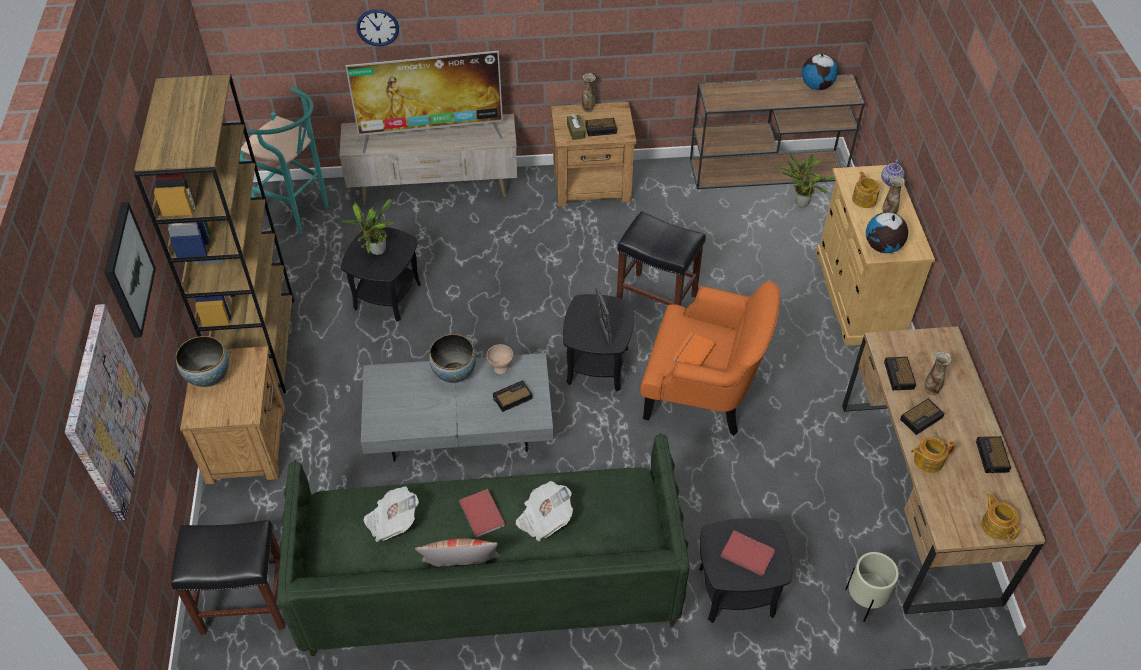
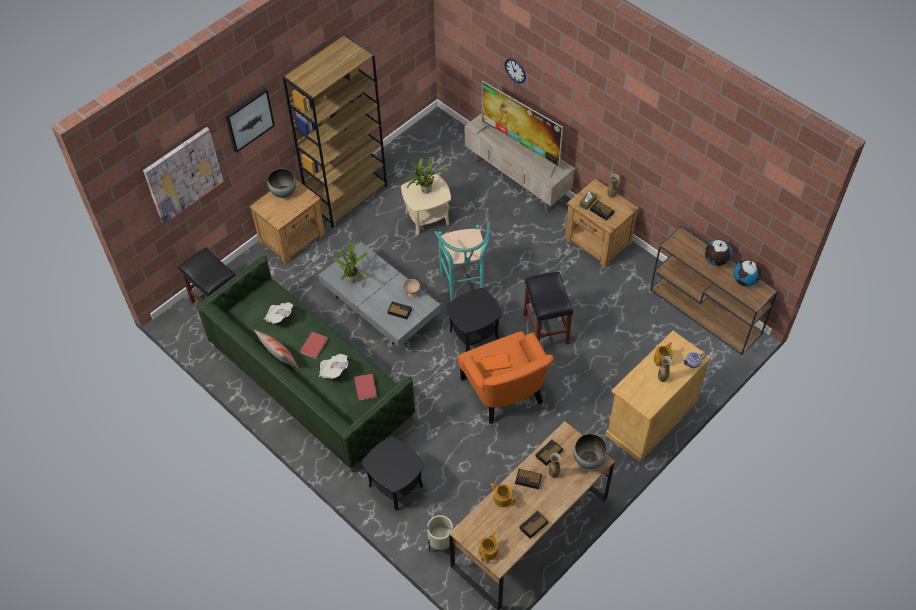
camera: 50 degrees right, 5 degrees up
(300, 214) = (441, 143): turquoise stool -> turquoise stool (464, 290)
(387, 296) = (427, 218): black side table -> beige side table
(454, 373) = (391, 278): bowl -> bowl (588, 460)
(603, 332) = (469, 316): picture frame -> none
(748, 553) = (394, 464): red book -> red book (366, 387)
(800, 202) = (696, 344): potted plant -> potted plant (352, 278)
(882, 247) = (632, 390): globe -> globe (715, 260)

